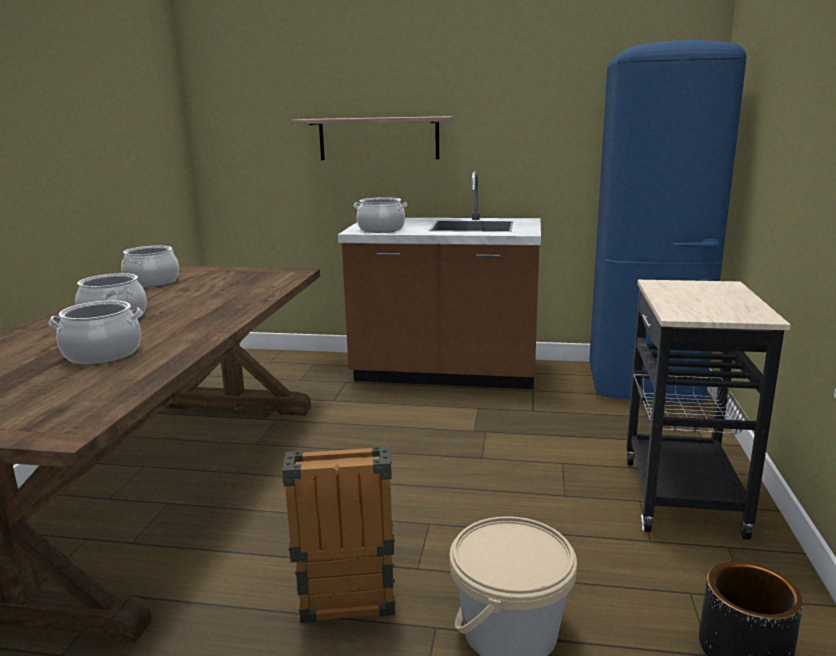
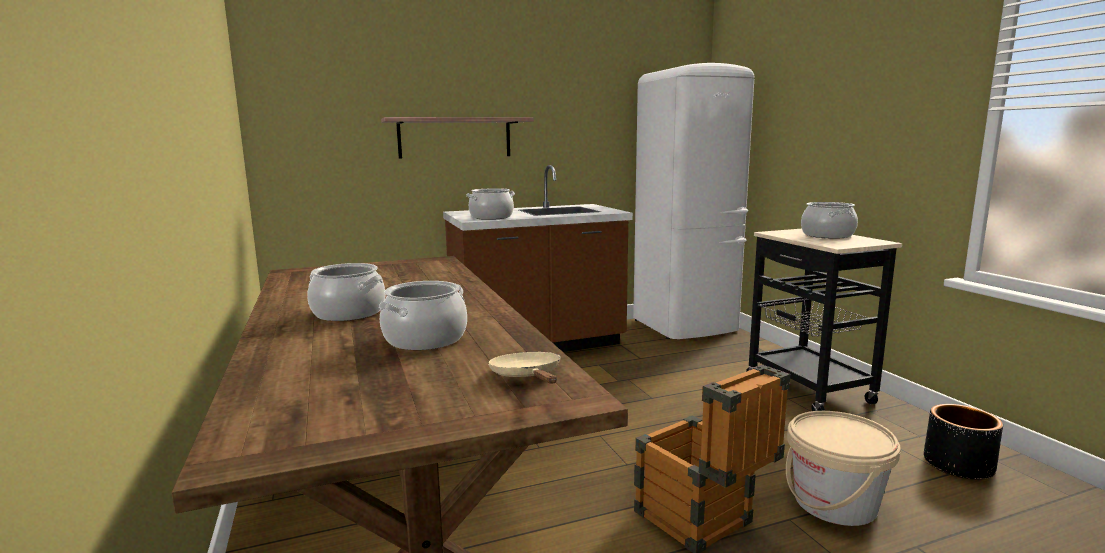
camera: 30 degrees left, 5 degrees down
(82, 405) = (528, 377): none -> beige frying pan
(152, 282) = (304, 282): cooking pot -> cooking pot (828, 235)
(645, 383) = (687, 326): blue fridge -> white fridge

